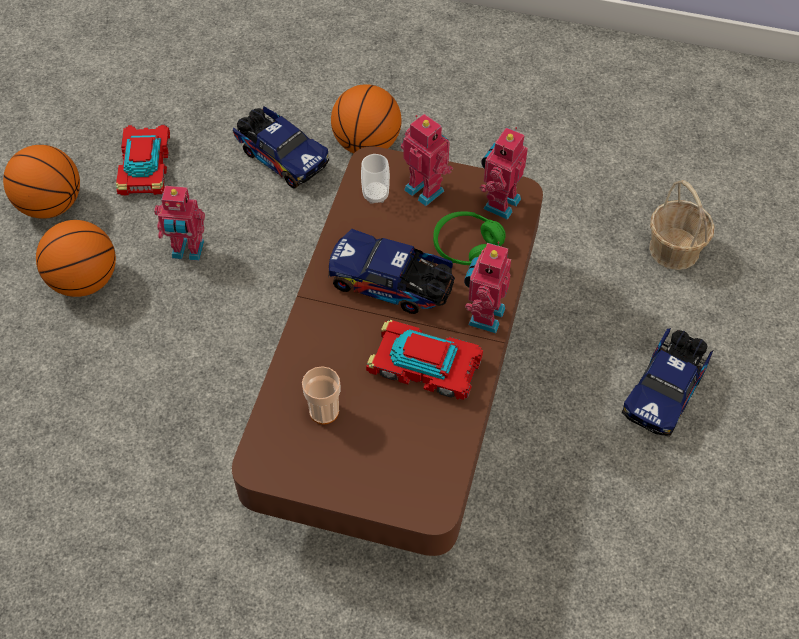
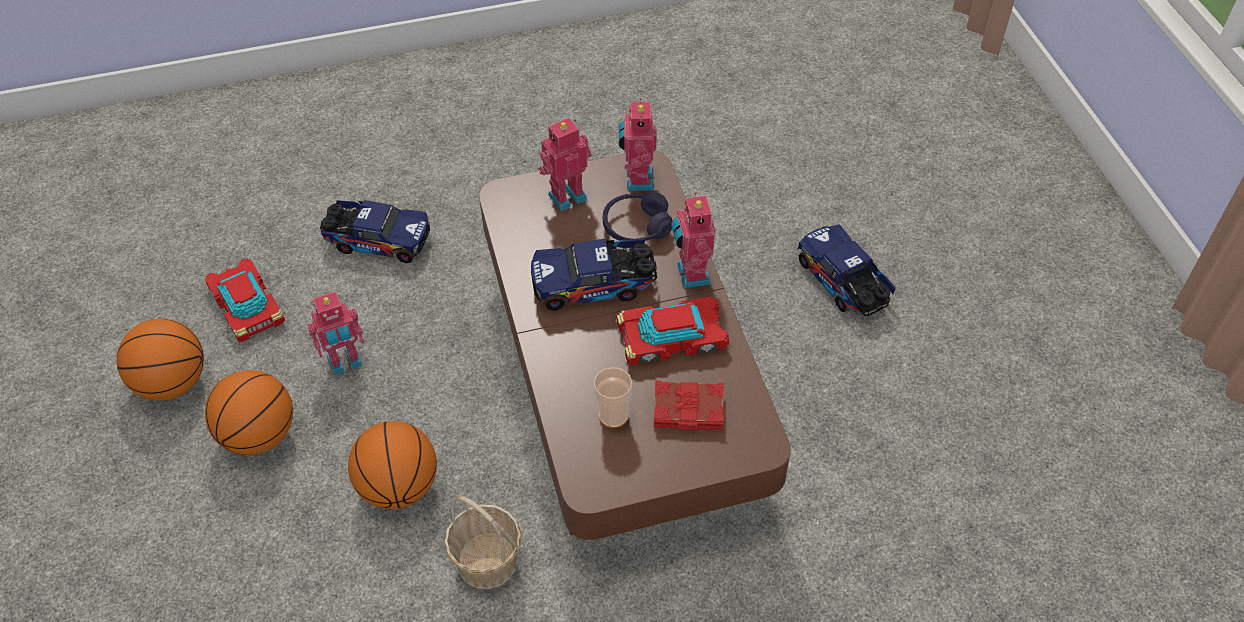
camera: 30 degrees left, 5 degrees down
(367, 144) = (450, 197): basketball -> basketball (399, 487)
(375, 195) = (525, 219): cup -> none
(390, 440) = (688, 411): none -> red book
(426, 189) = (566, 195): toy robot -> toy robot turned 45 degrees counterclockwise
(467, 247) = (636, 227): green headphones -> purple headphones
(665, 390) = (843, 284): toy truck -> toy truck turned 150 degrees clockwise
(674, 250) = (773, 171): basket -> basket (487, 561)

